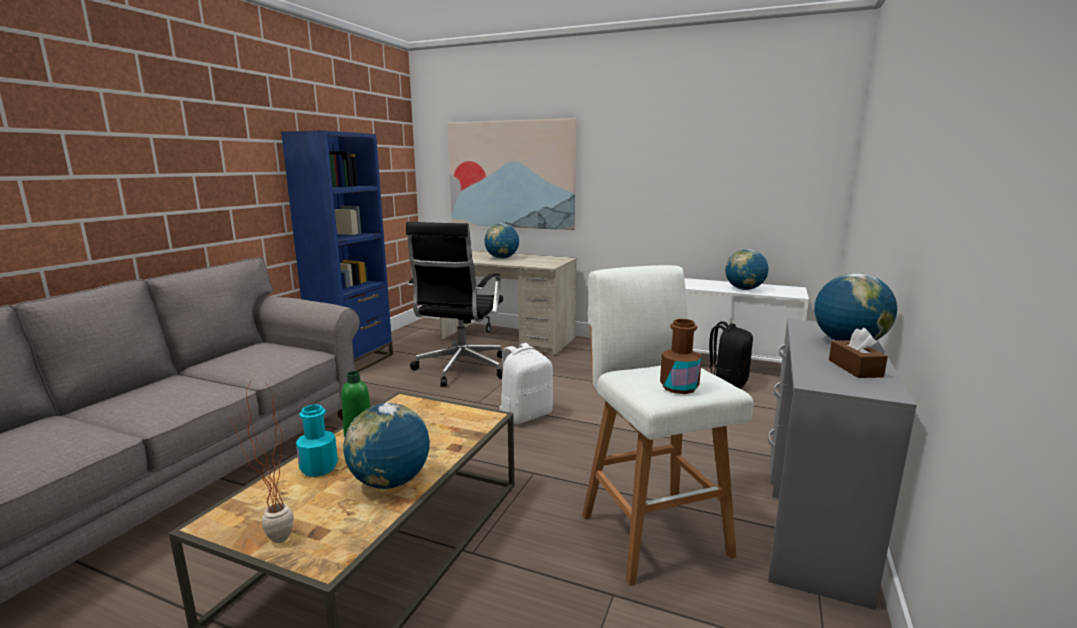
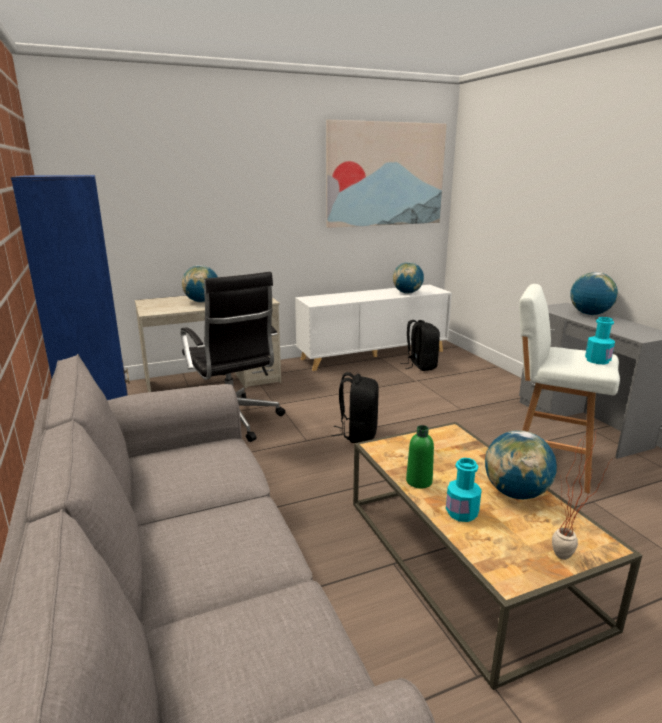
camera: 45 degrees left, 5 degrees up
(511, 175) = (180, 212): picture -> picture (385, 175)
(525, 415) = (357, 434): white backpack -> black backpack
(679, 387) = (597, 360): brown bottle -> turquoise bottle
(855, 368) = (627, 326): brown tissue box -> none

